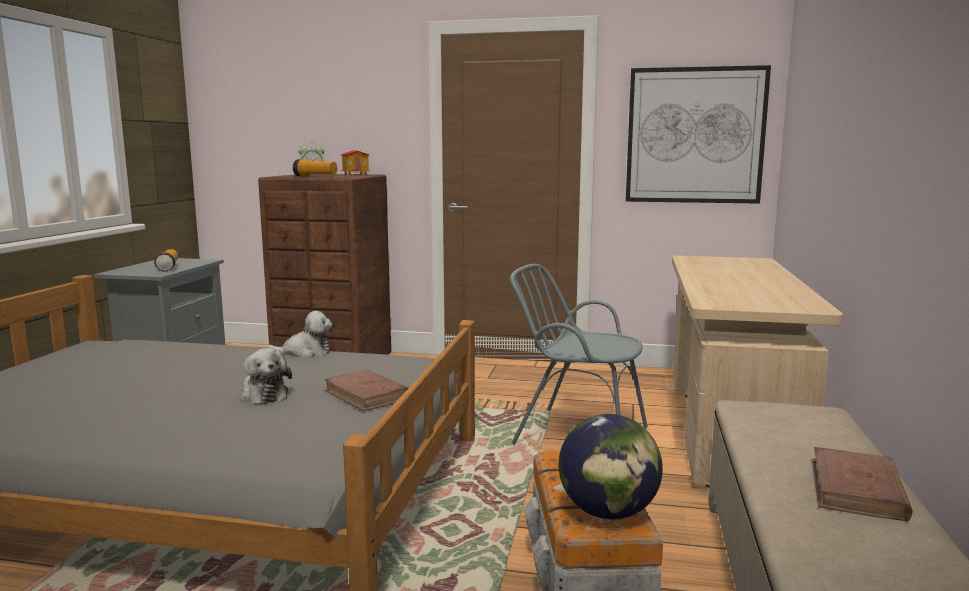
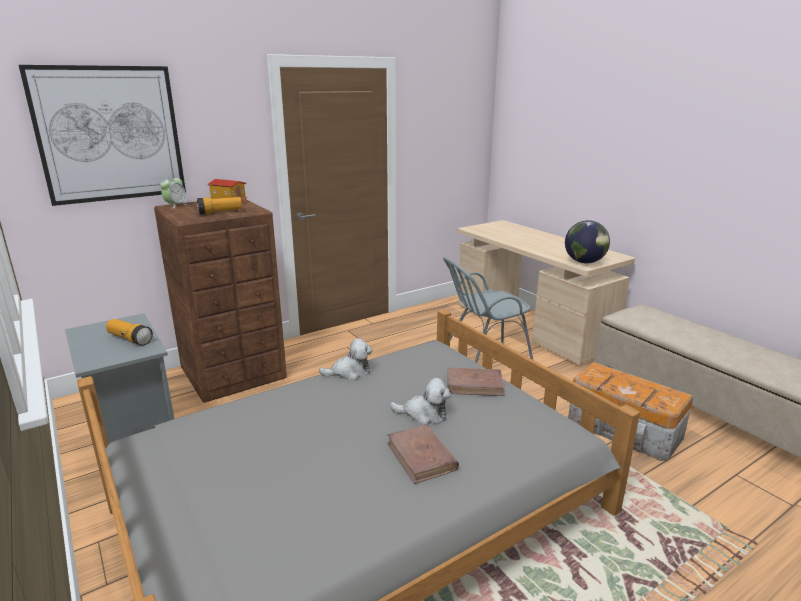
camera: 45 degrees left, 10 degrees up
(305, 353) = (350, 372): plush toy -> plush toy turned 45 degrees clockwise
(608, 512) = (662, 394): globe -> globe (584, 262)
(695, 136) = (451, 145): picture -> picture (110, 134)
(857, 490) = (729, 342): brown book -> brown book (421, 456)

